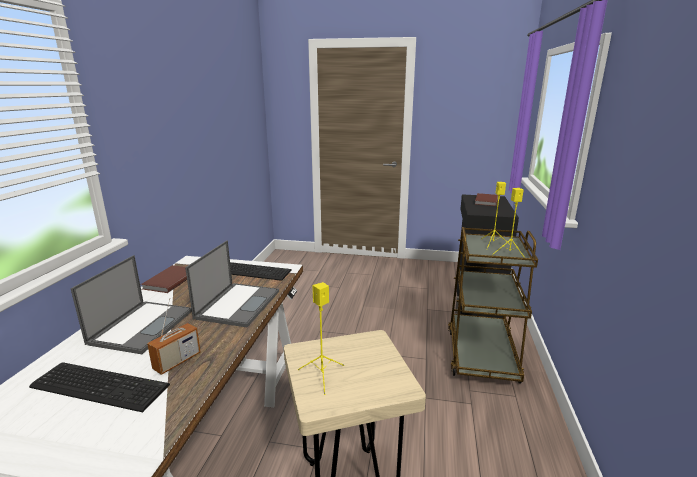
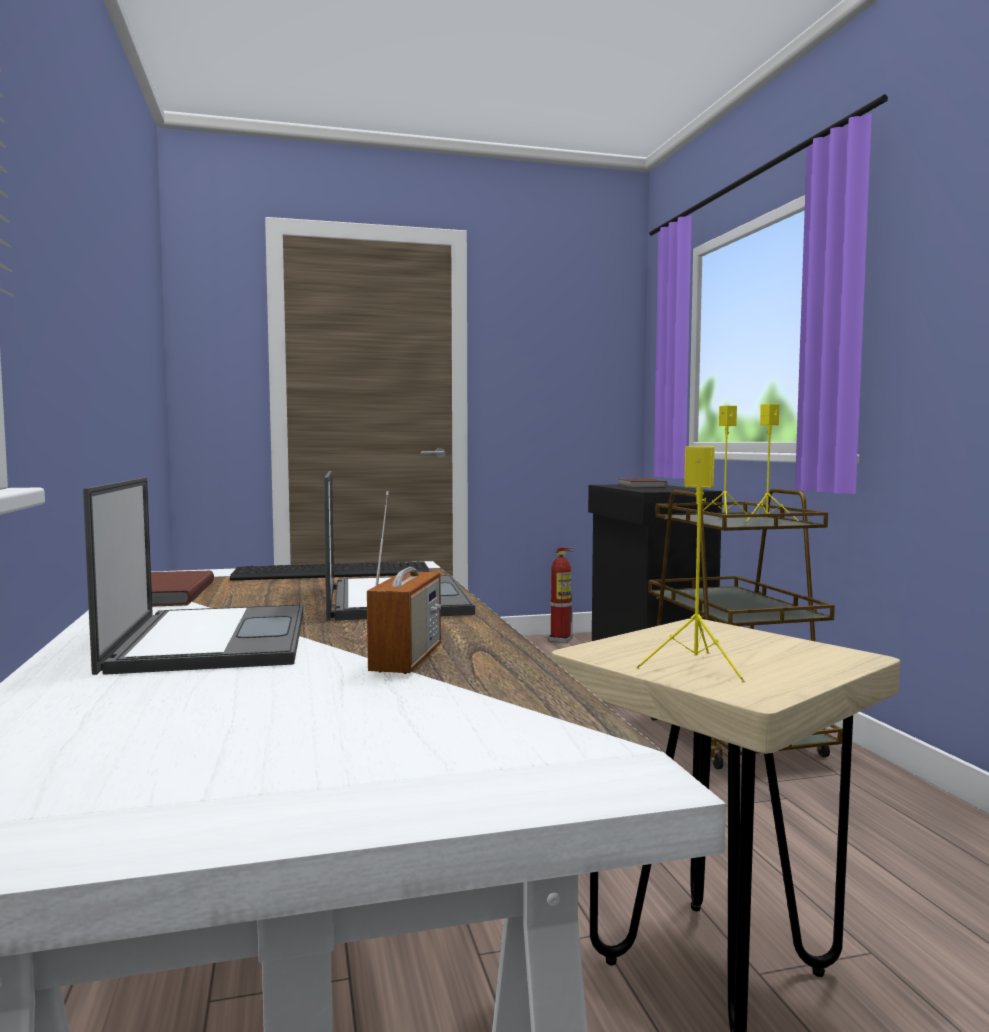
camera: 25 degrees left, 15 degrees down
(100, 384) = (267, 707): keyboard -> none
(451, 266) = (561, 640): none -> fire extinguisher

